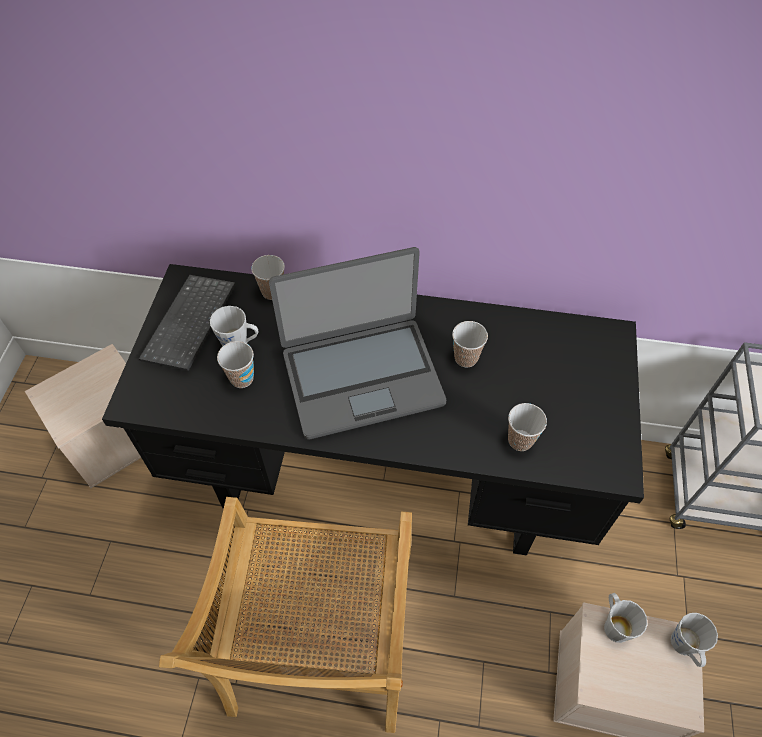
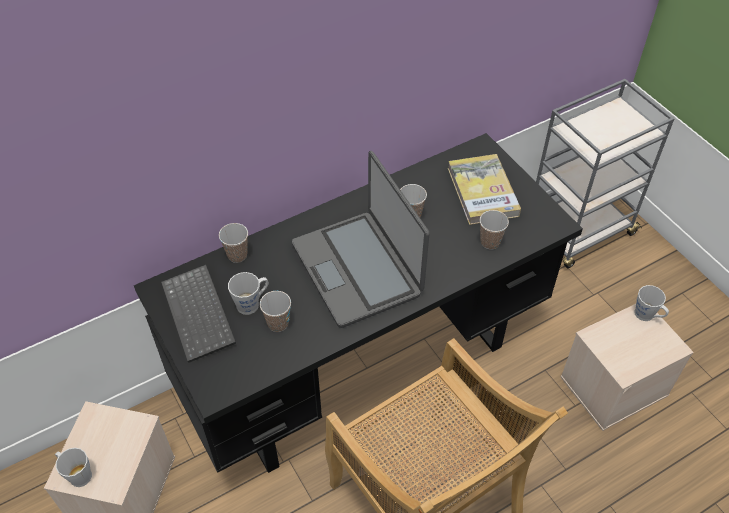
camera: 40 degrees left, 5 degrees down
(361, 376) = (357, 269): laptop -> laptop turned 120 degrees clockwise
(566, 382) = (482, 192): none -> book
(614, 624) = (602, 331): grey mug -> grey mug (77, 474)

